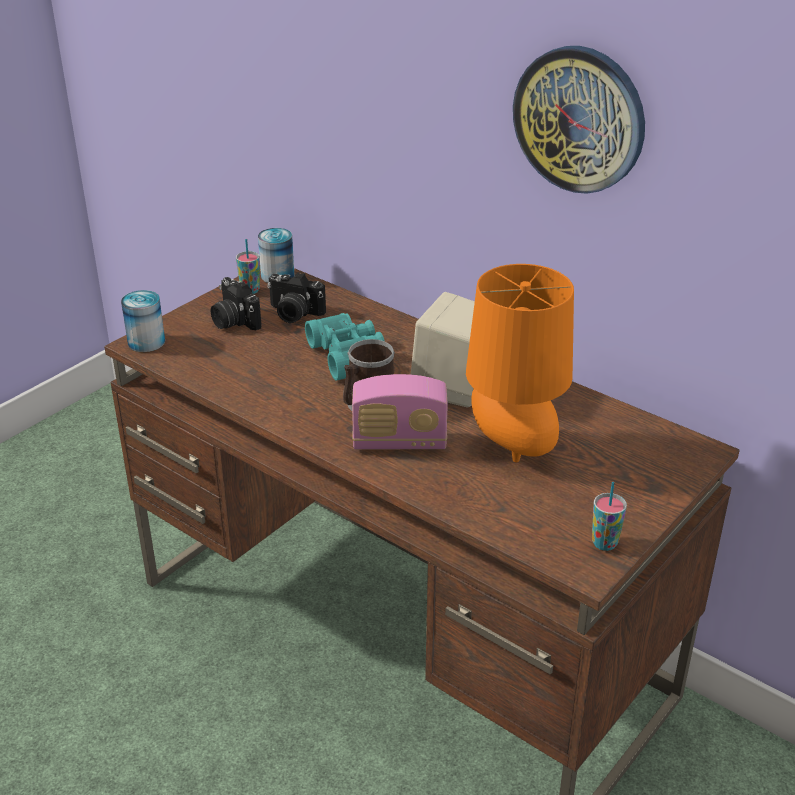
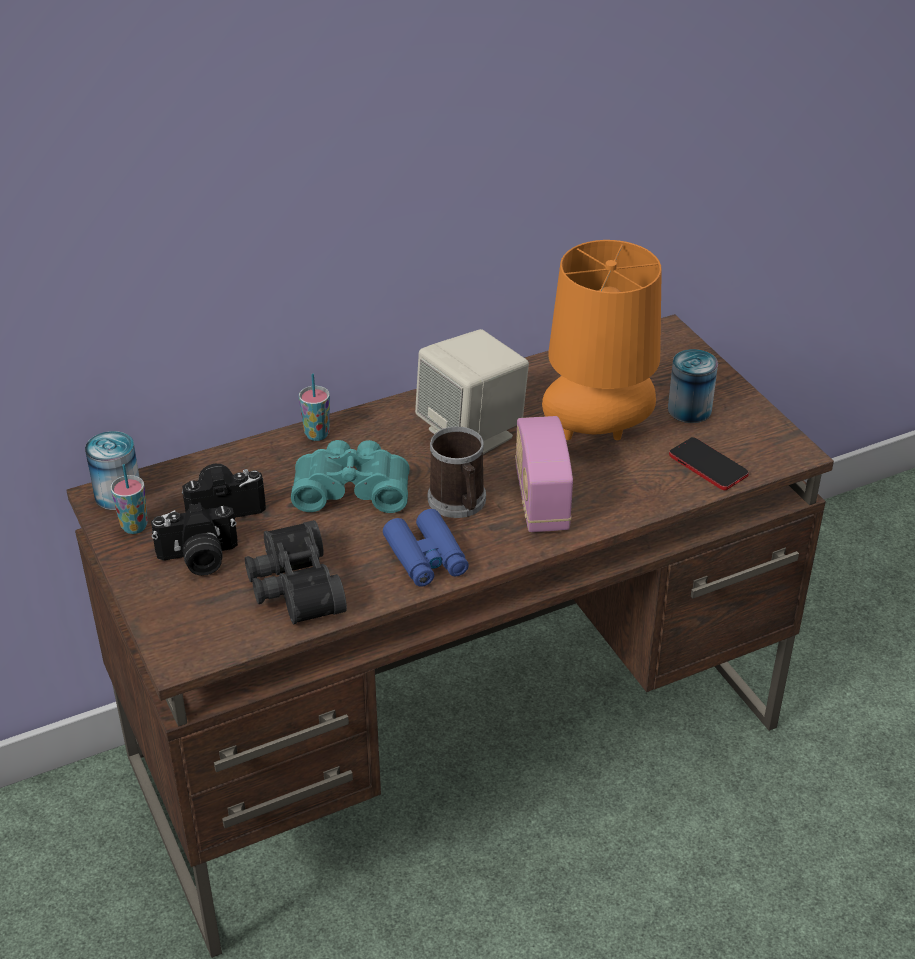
camera: 65 degrees left, 5 degrees up
(146, 342) = (184, 647): can -> can (689, 409)
(226, 363) = (292, 587): none -> black binoculars
(294, 314) = (224, 505): camera -> camera turned 150 degrees counterclockwise
(294, 407) = (426, 557): none -> blue binoculars
(399, 442) = (541, 501): radio -> radio turned 150 degrees clockwise
(521, 520) = (708, 465): none -> phone
(579, 119) = (479, 98): wall clock -> none
(604, 543) = (763, 430): cup -> cup (317, 434)

